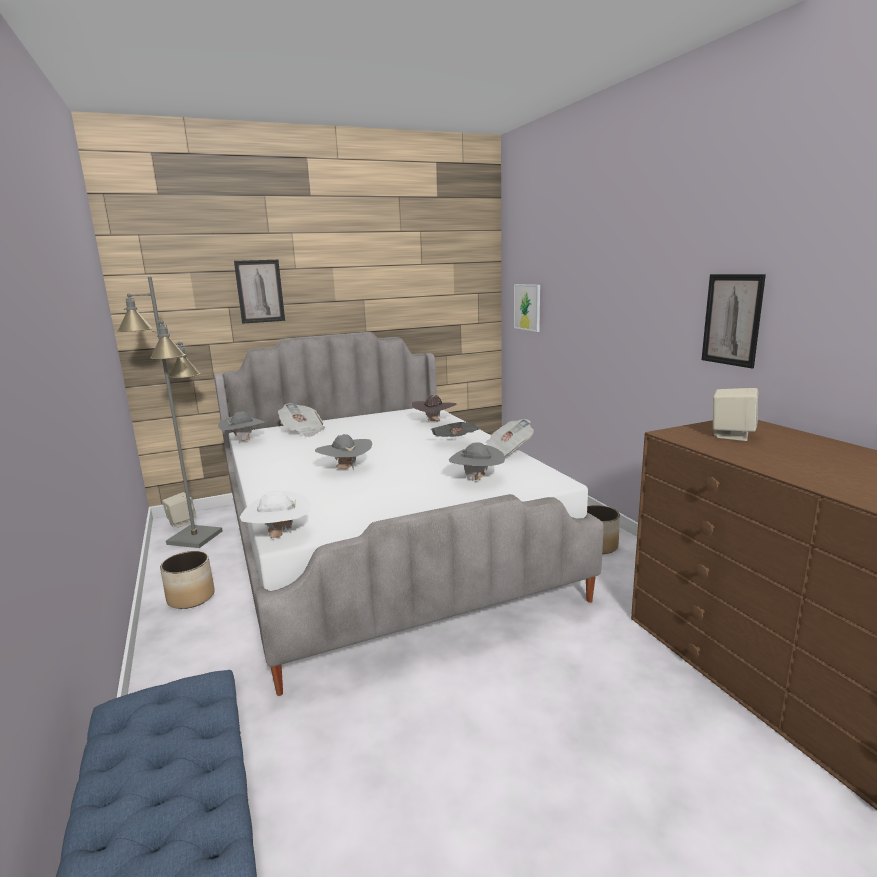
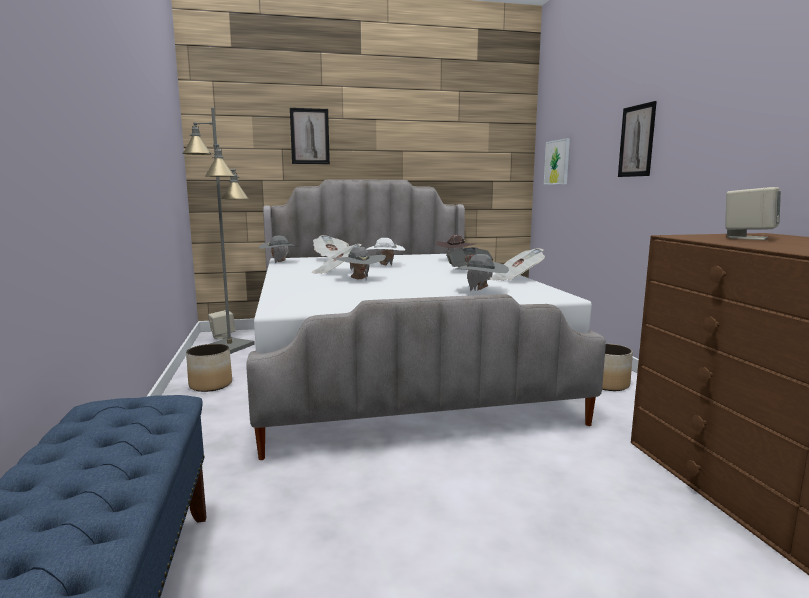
camera: 10 degrees right, 5 degrees down
(278, 536) = (277, 309): white hat -> white hat (384, 265)
(315, 456) = (337, 272): none -> newspaper
(732, 320) = (758, 134): picture -> picture (637, 141)

